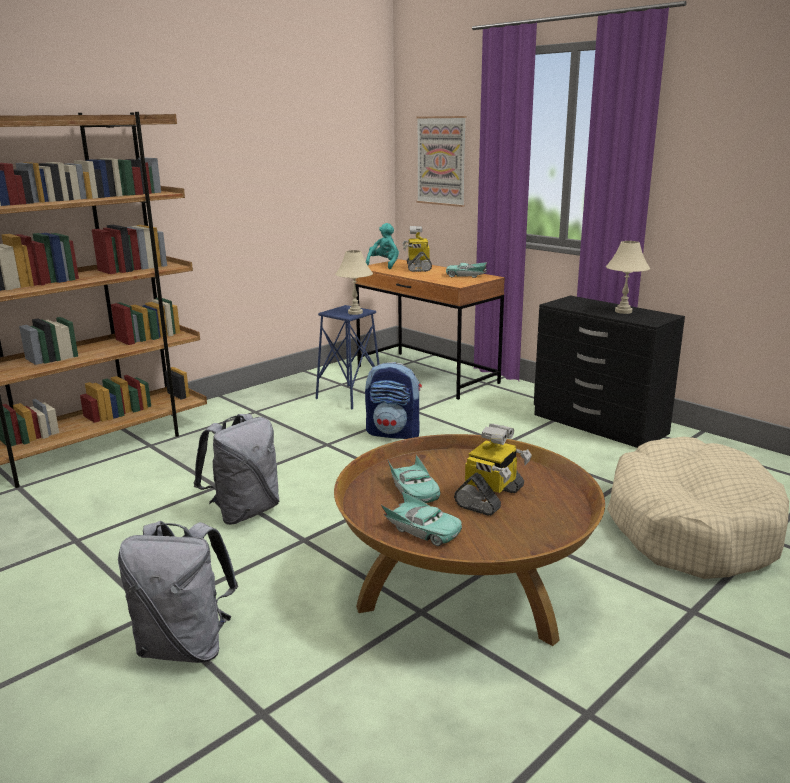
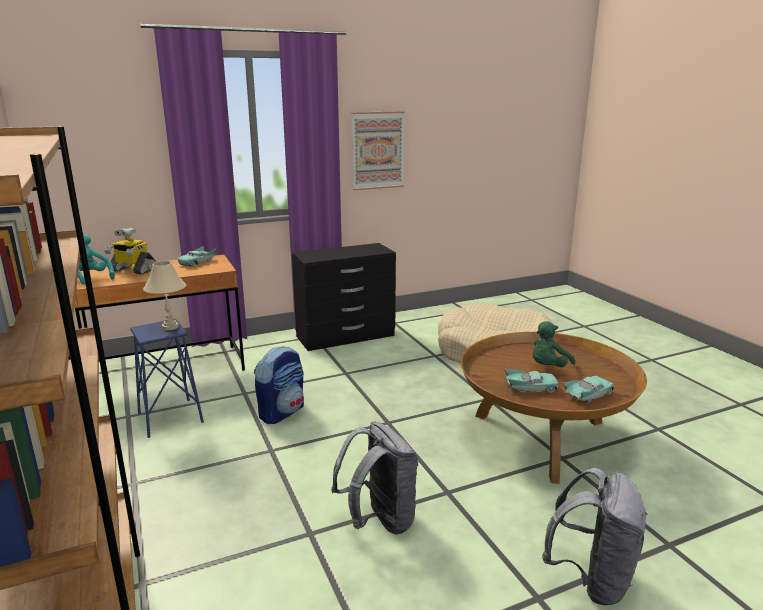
camera: 70 degrees left, 0 degrees up
(441, 161) = (100, 158): picture -> picture (377, 150)
(491, 498) = (548, 367): toy robot -> green plush toy
(623, 311) = (352, 250): beige table lamp -> none

